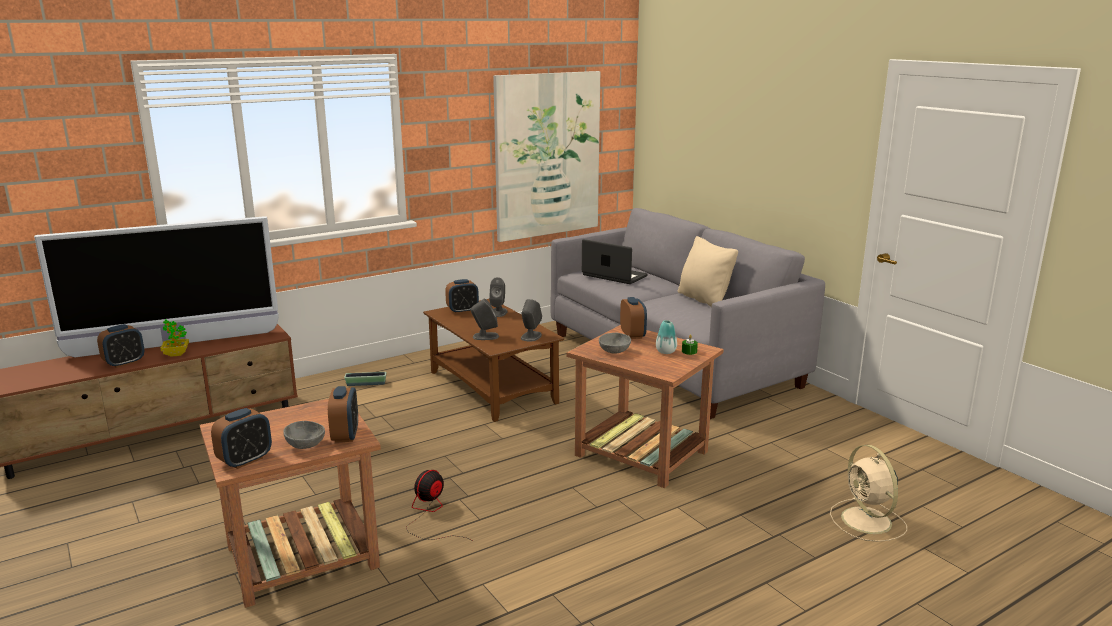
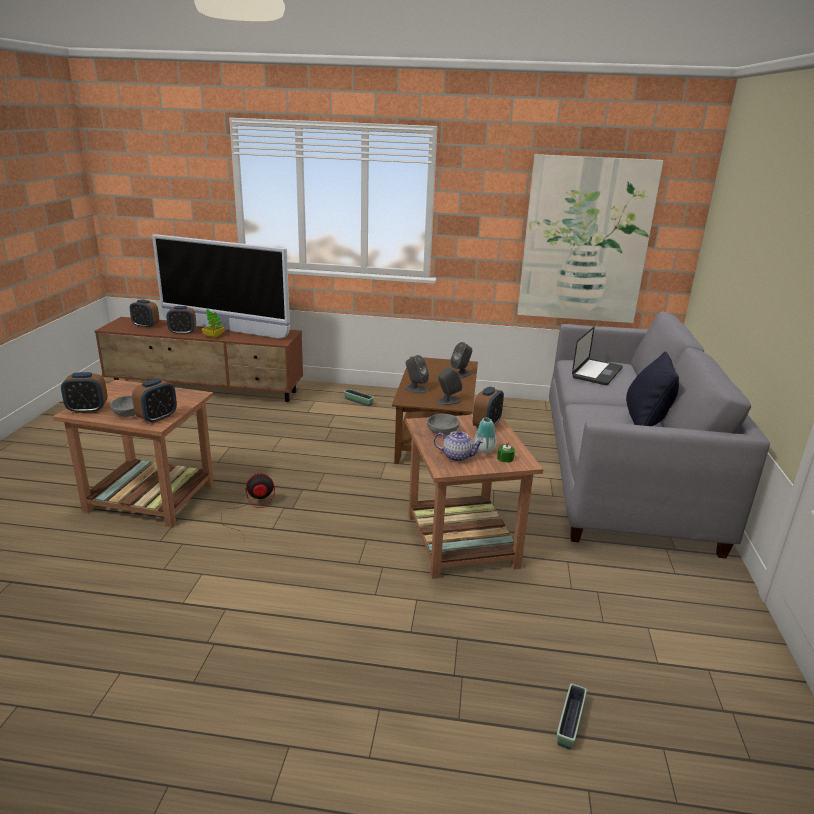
camera: 40 degrees right, 5 degrees up
(462, 311) = (437, 364): alarm clock -> alarm clock (146, 326)
(614, 276) = (597, 373): laptop -> laptop turned 45 degrees clockwise
(658, 362) = (457, 456): none -> teapot
(704, 300) = (645, 421): beige pillow -> black pillow
(867, 521) = (570, 723): beige fan -> planter

